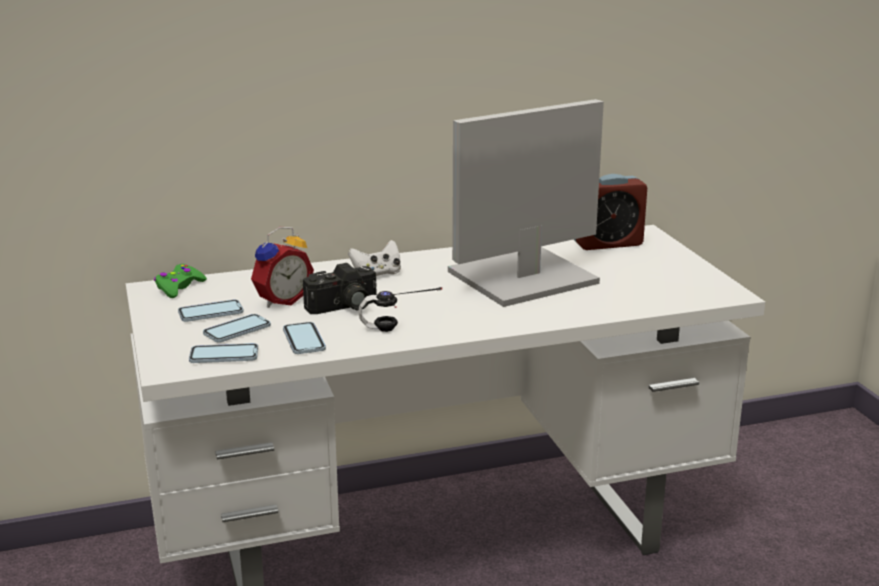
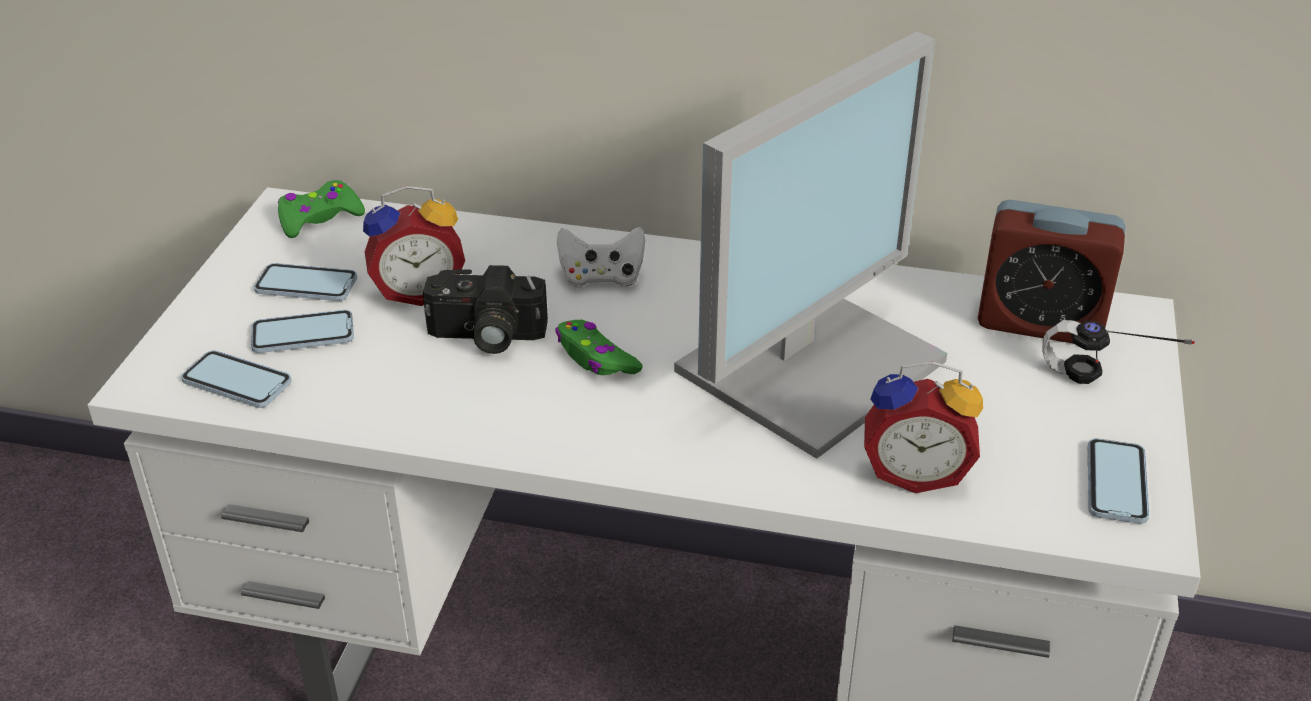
camera: 30 degrees right, 15 degrees up
(304, 340) = (366, 389): phone -> phone (1116, 483)
(401, 331) = (513, 420): headphones -> headphones (1103, 390)
(413, 301) = (596, 358): none -> green game controller
(521, 278) = (810, 362): monitor -> monitor turned 135 degrees clockwise
(614, 300) = (915, 472): none -> alarm clock

